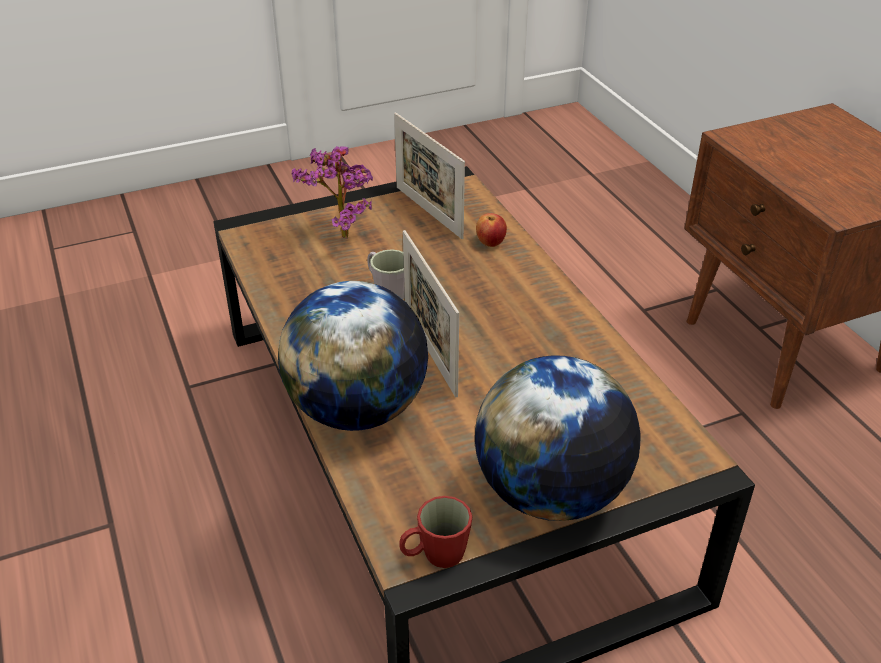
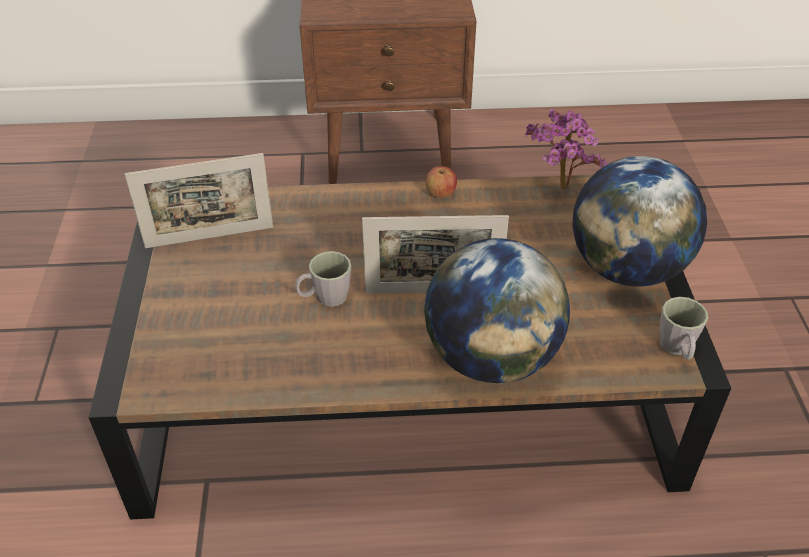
camera: 70 degrees left, 5 degrees up
(339, 234) = (202, 311): potted plant -> potted plant (558, 190)
(435, 555) = (677, 349): red mug -> grey mug
(490, 243) = (291, 211): apple -> apple (440, 194)

